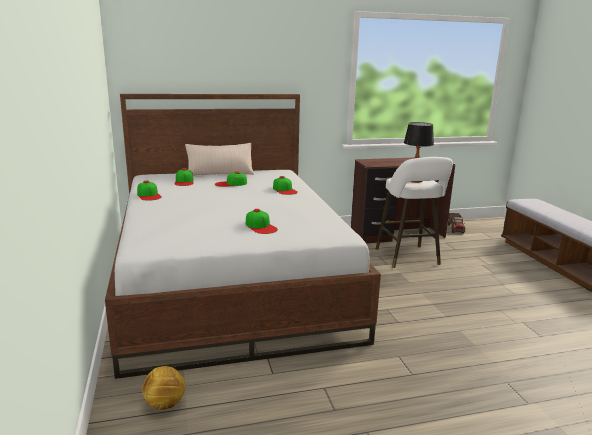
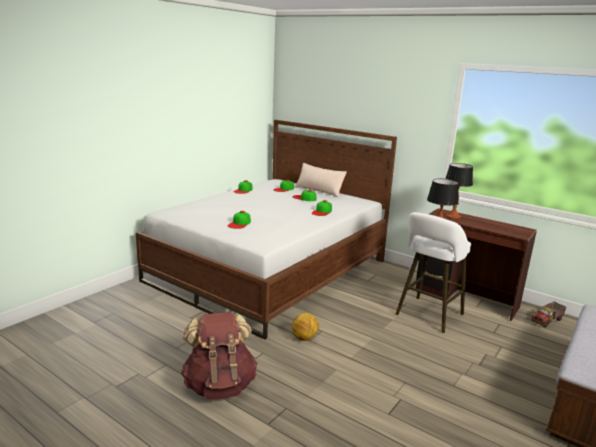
camera: 50 degrees right, 0 degrees up
(165, 403) = (133, 300): football -> football (304, 338)
(382, 162) = (453, 216): none -> table lamp
(441, 407) = (219, 385): none -> brown backpack

